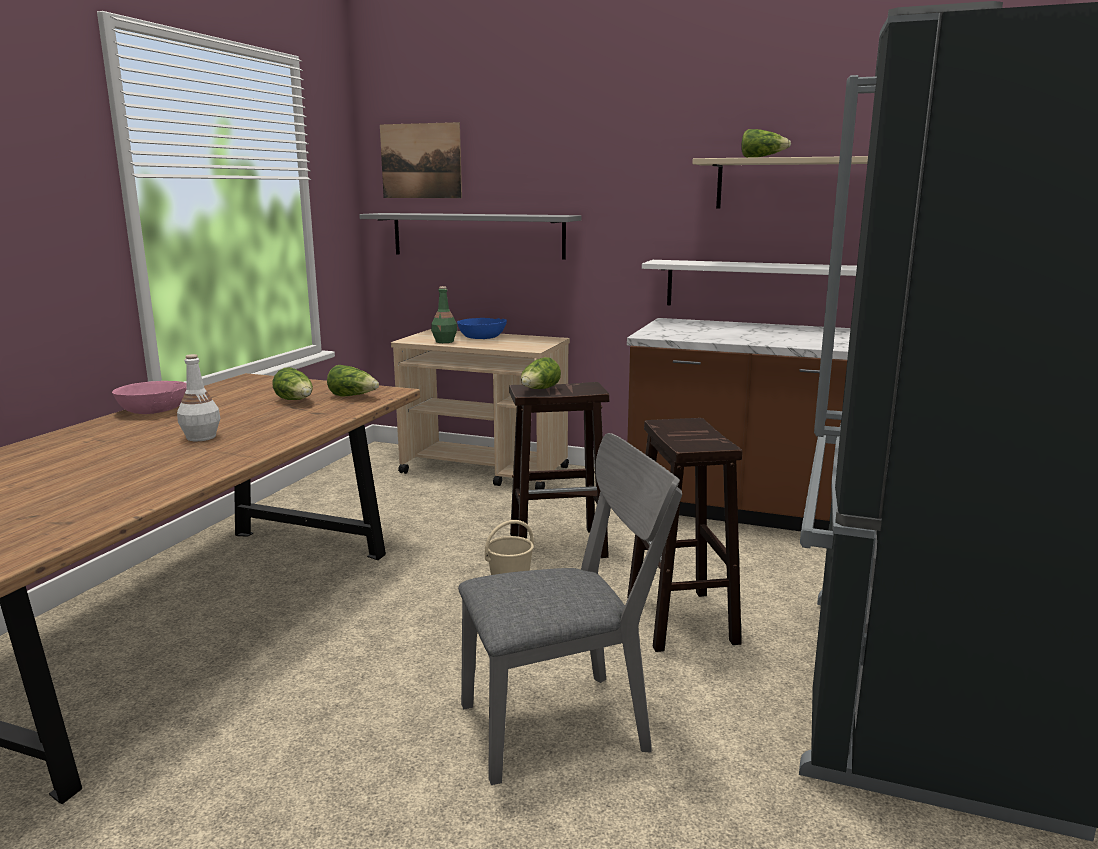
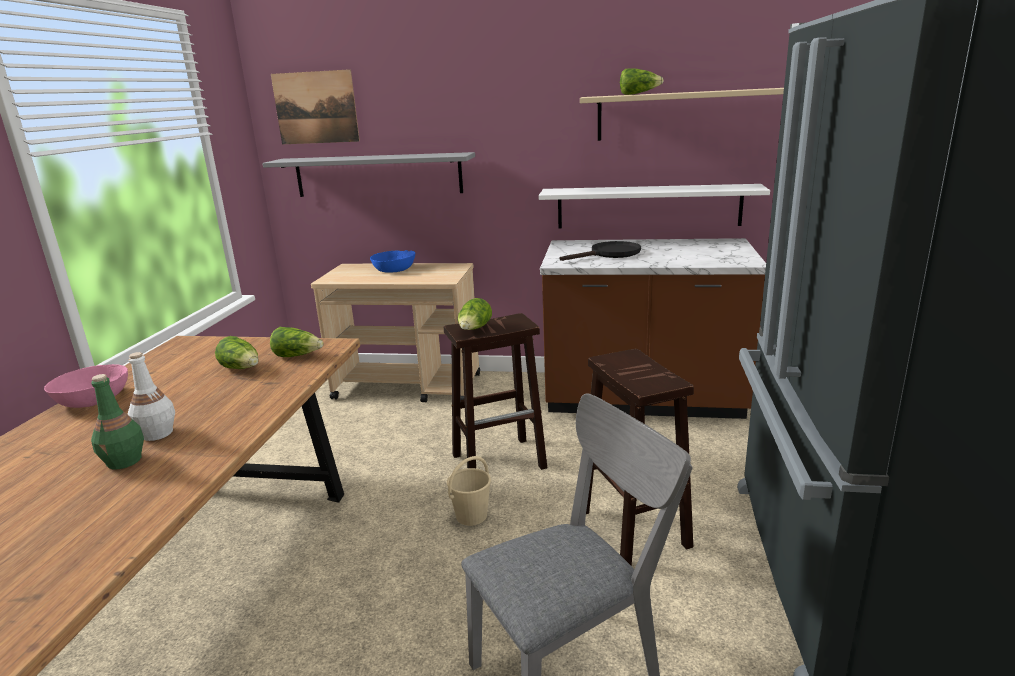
camera: 10 degrees left, 5 degrees up
(445, 341) = (362, 278): green bottle -> green bottle (125, 461)
(712, 332) = (609, 254): none -> black frying pan

